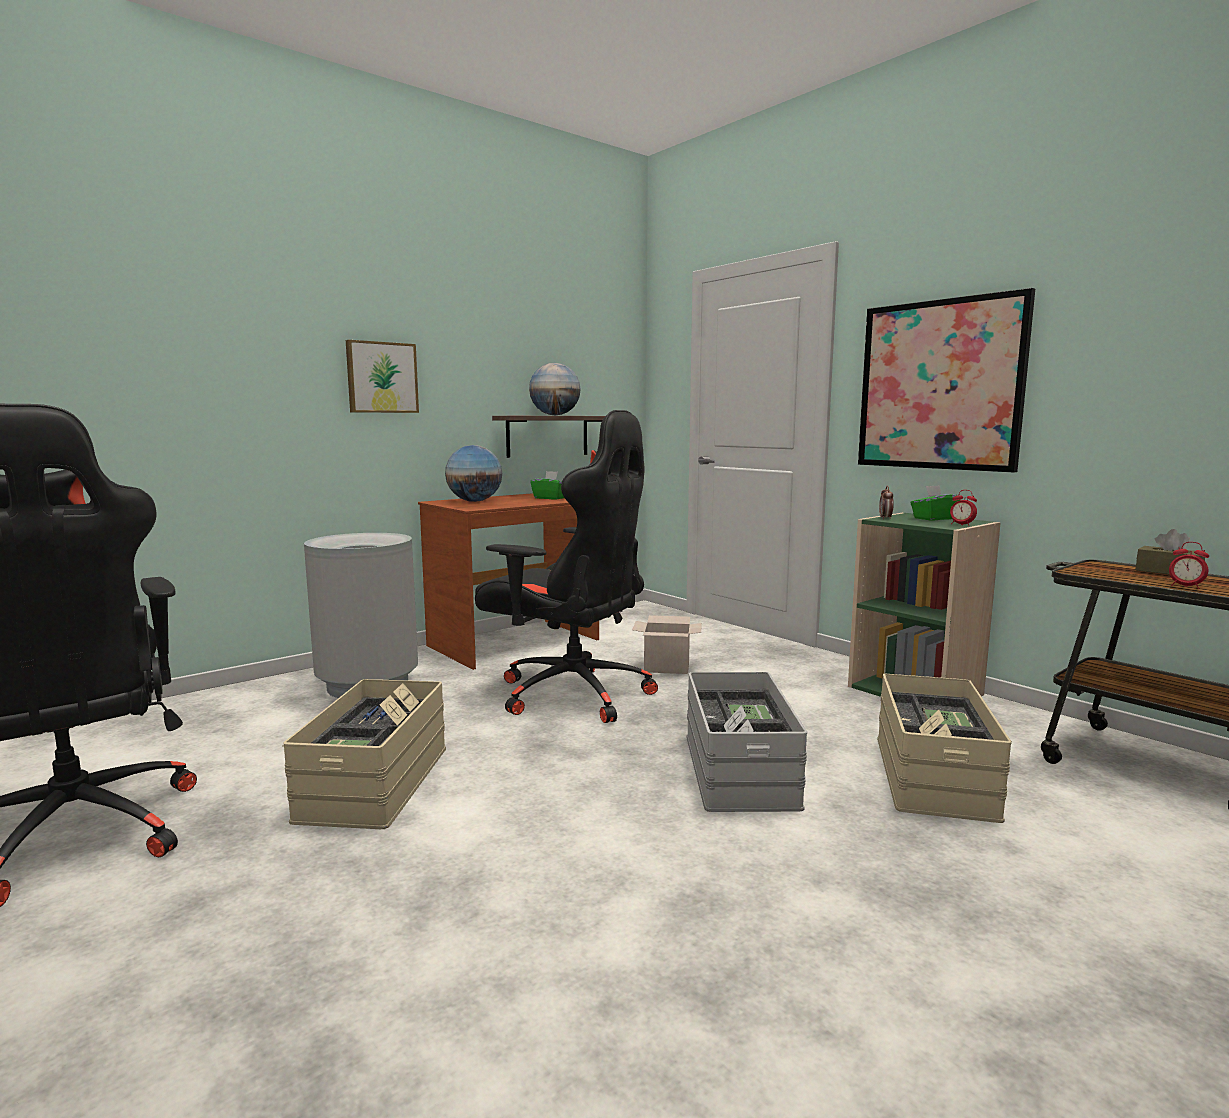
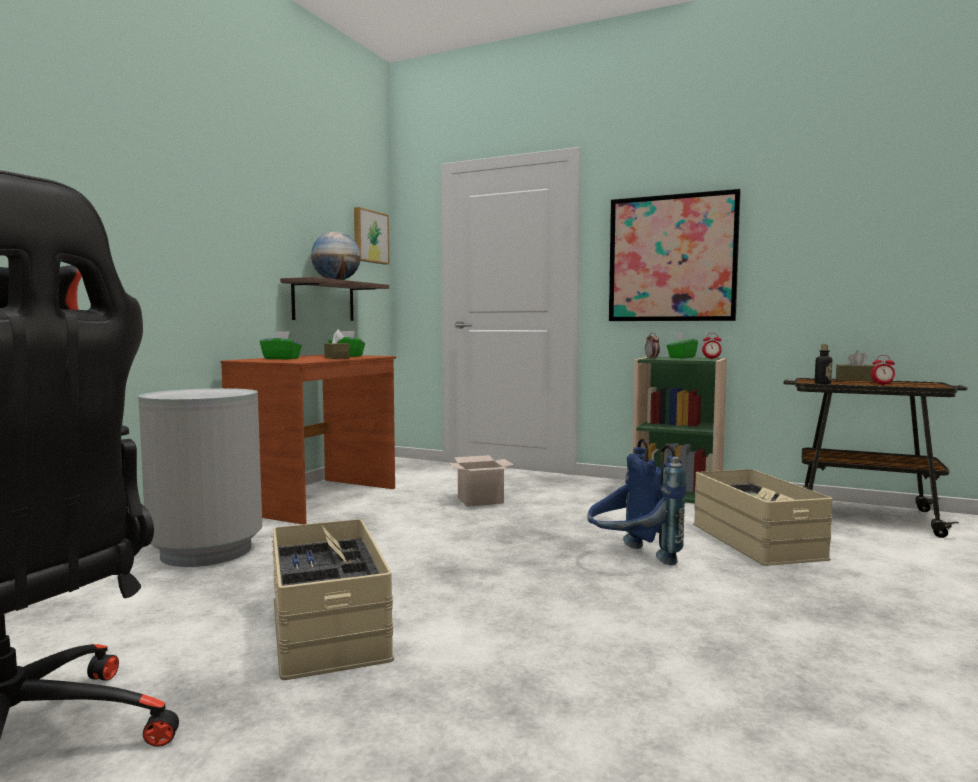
camera: 25 degrees left, 5 degrees down
(381, 377) = (185, 230): picture -> picture (369, 237)
(474, 501) = (281, 359): globe -> green tissue box
(528, 502) = (337, 358): none -> brown tissue box
(564, 692) = (417, 530): black office chair -> none
(741, 769) = (631, 559): grey storage box -> blue backpack
(1094, 575) = (822, 383): none -> bottle

